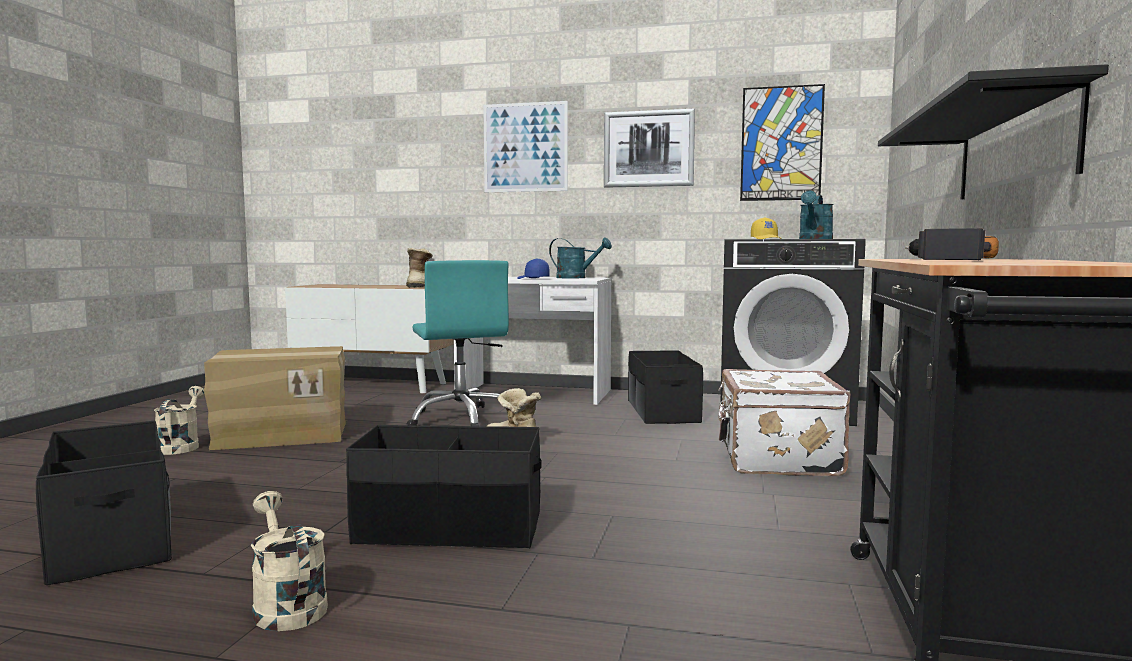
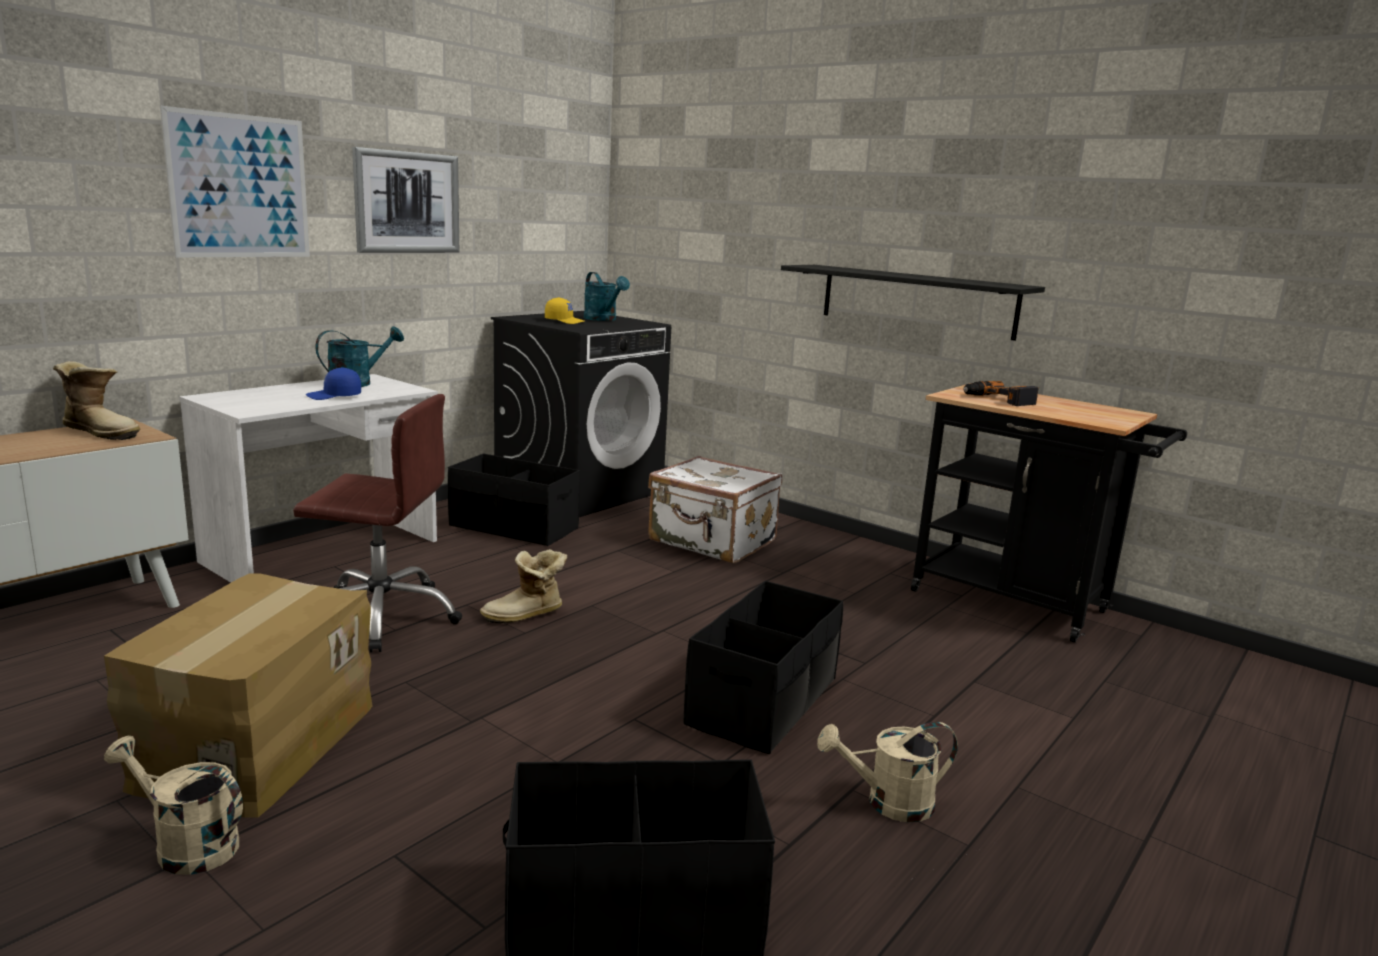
camera: 65 degrees left, 10 degrees up
(461, 419) = (382, 616): turquoise office chair -> brown office chair
(781, 143) = (533, 207): picture -> none

